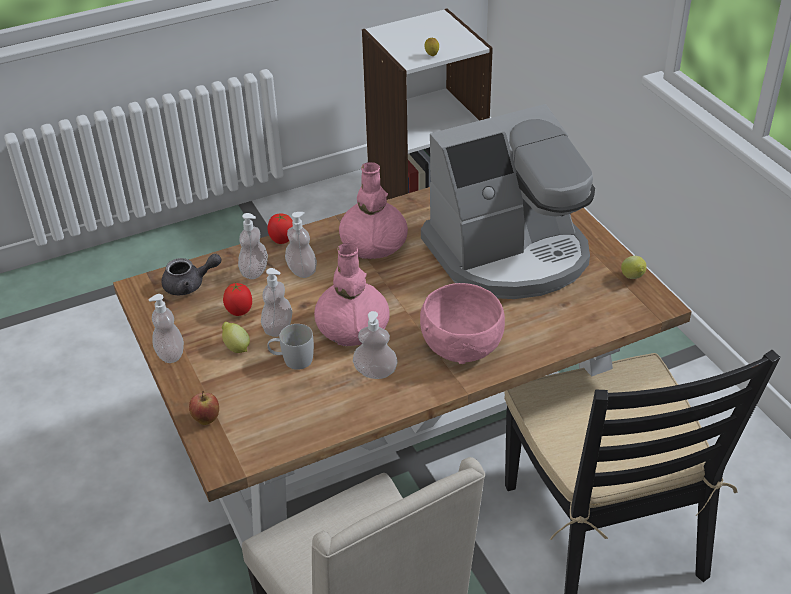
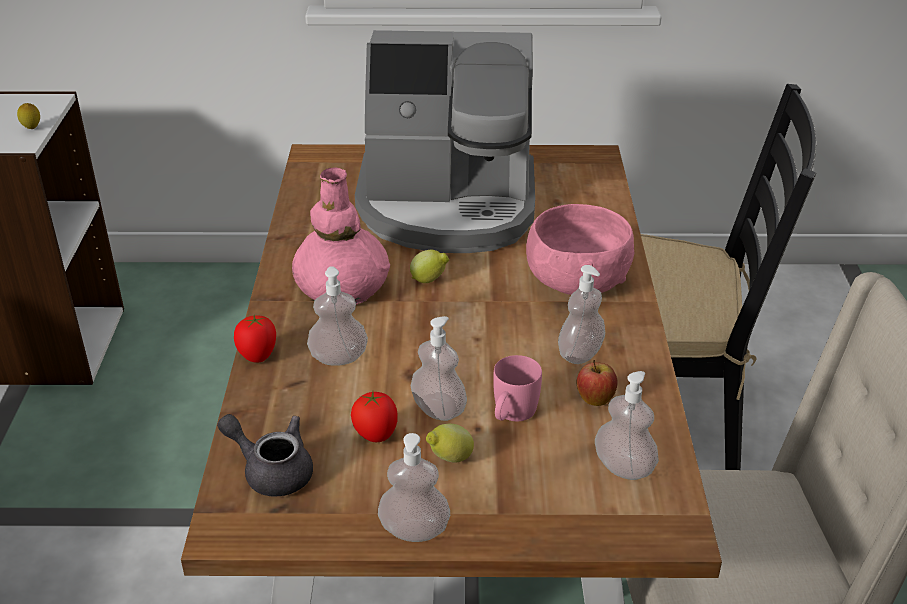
camera: 65 degrees left, 5 degrees down
(190, 285) = (272, 470): grey teapot -> grey teapot turned 75 degrees counterclockwise
(206, 419) = (580, 526): apple -> apple (595, 401)
(254, 271) = (300, 399): soap dispenser -> soap dispenser (624, 467)
(292, 360) = (511, 414): white mug -> pink mug
(352, 328) = (488, 349): pink vase -> none
(509, 254) = (448, 207): coffee machine -> coffee machine turned 90 degrees clockwise
(633, 278) = (548, 155): lemon -> lemon (429, 280)

